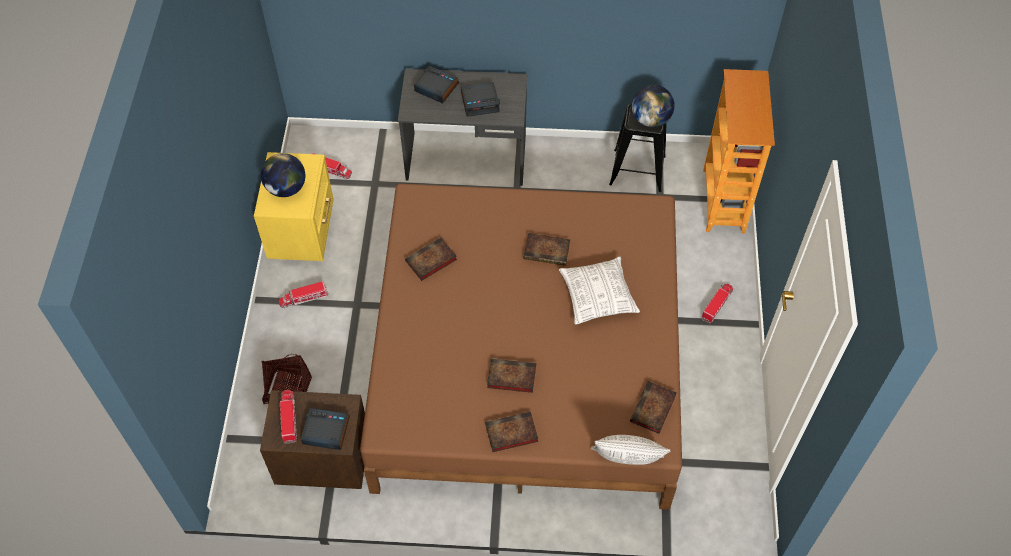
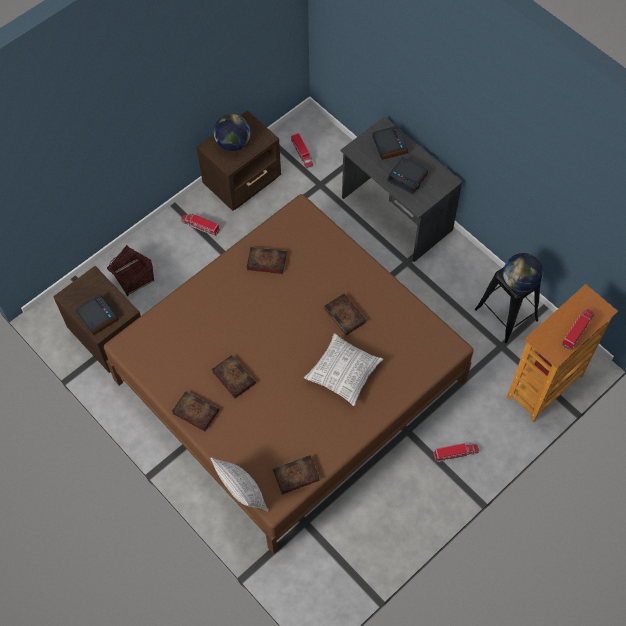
camera: 45 degrees right, 5 degrees up
(289, 418) = (87, 291): toy truck -> toy truck (577, 330)
(303, 232) = (243, 182): yellow nightstand -> brown nightstand

